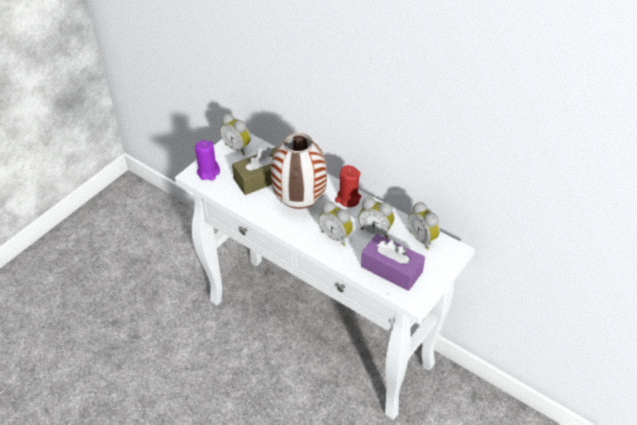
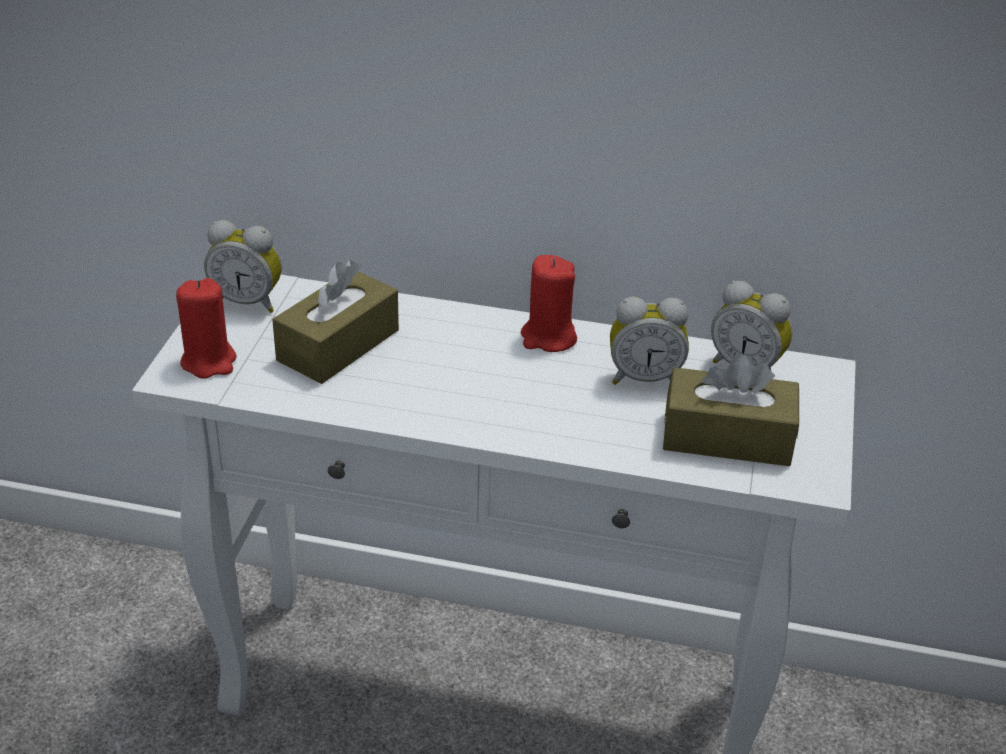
camera: 25 degrees left, 10 degrees down
(208, 172) = (209, 361): purple candle -> red candle
(300, 204) = (455, 371): vase -> none
(336, 235) = (572, 408): alarm clock -> none
(391, 269) = (727, 437): purple tissue box -> brown tissue box

